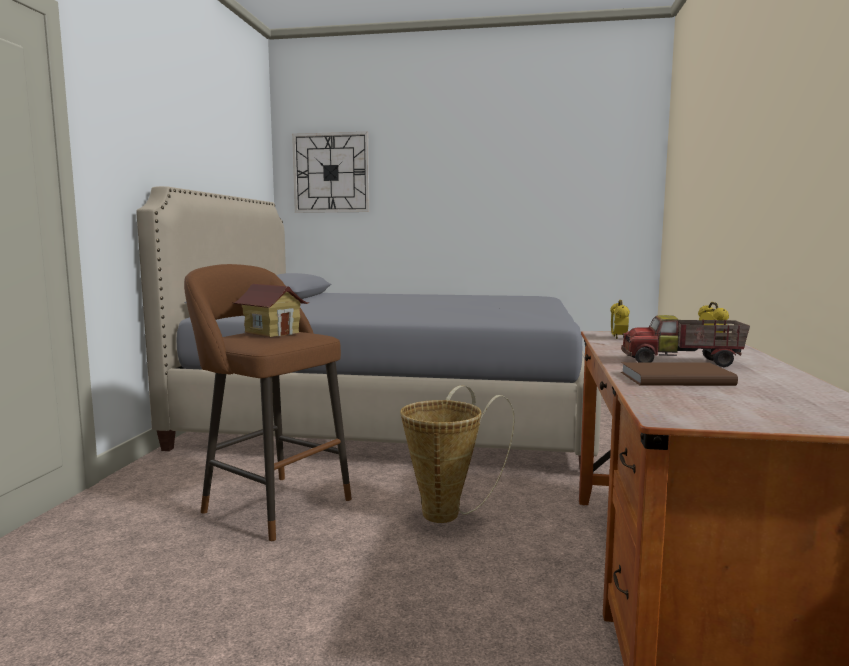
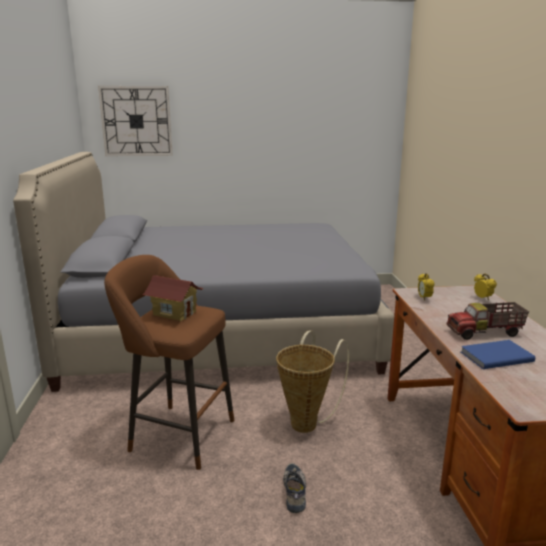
camera: 15 degrees left, 10 degrees up
(383, 582) = (296, 491): none -> shoe
(673, 378) = (494, 356): brown book -> blue book

